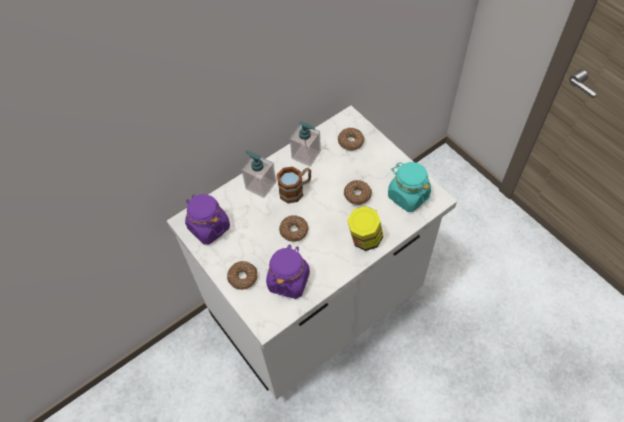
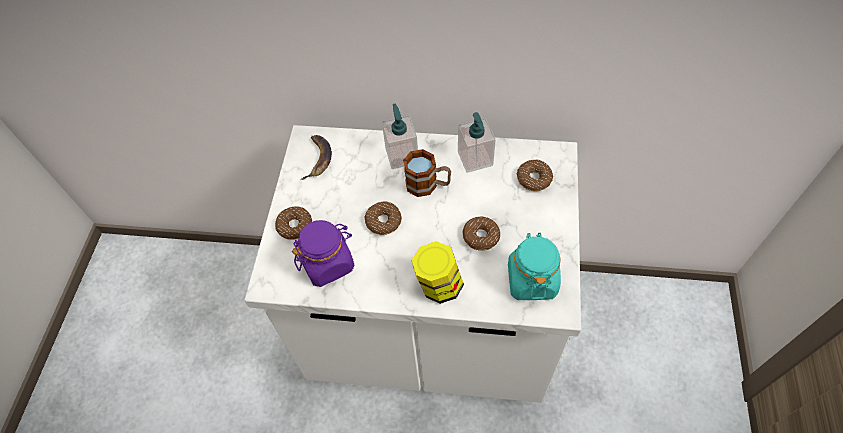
camera: 45 degrees right, 0 degrees up
(209, 227) = (318, 158): purple jar -> banana

